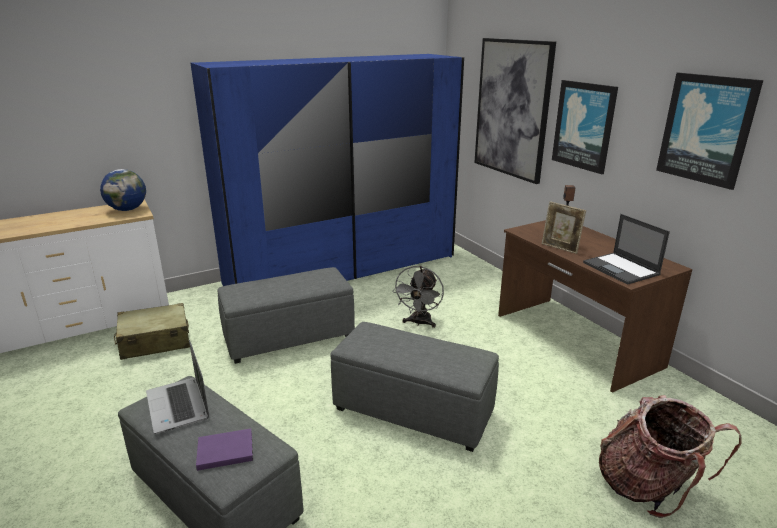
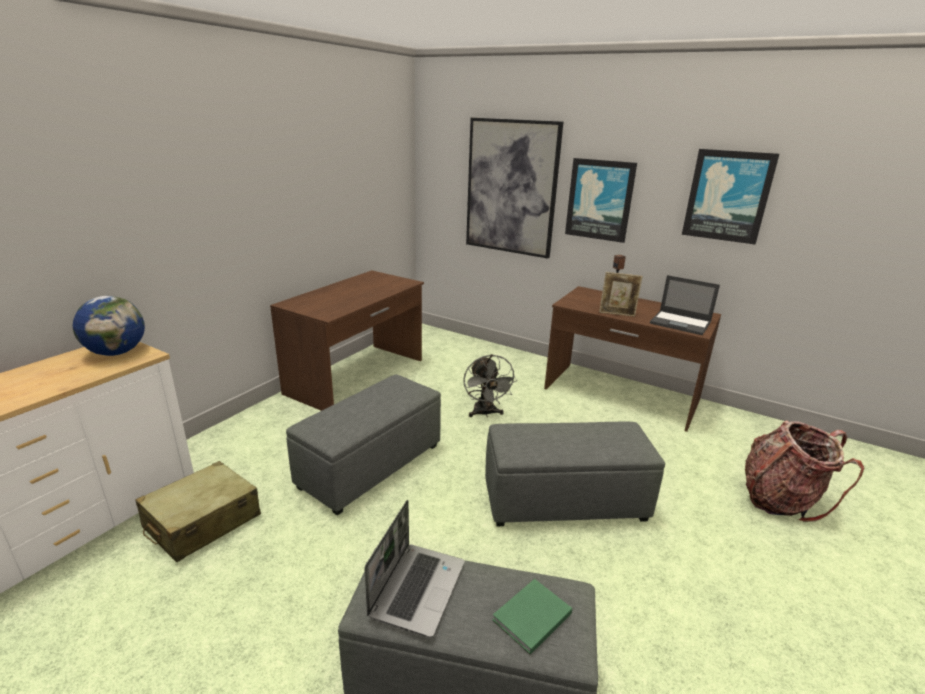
camera: 30 degrees left, 0 degrees up
(179, 406) = (417, 588): laptop -> laptop turned 105 degrees counterclockwise
(223, 451) = (530, 617): purple book -> green book
(344, 270) = (357, 376): blue wardrobe -> brown desk

